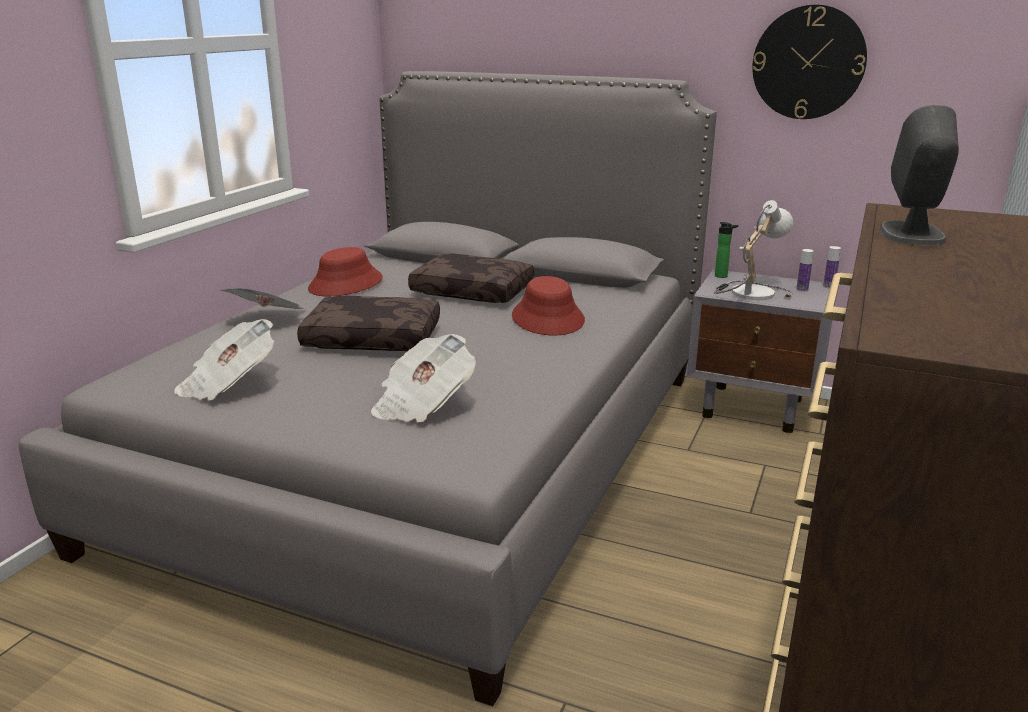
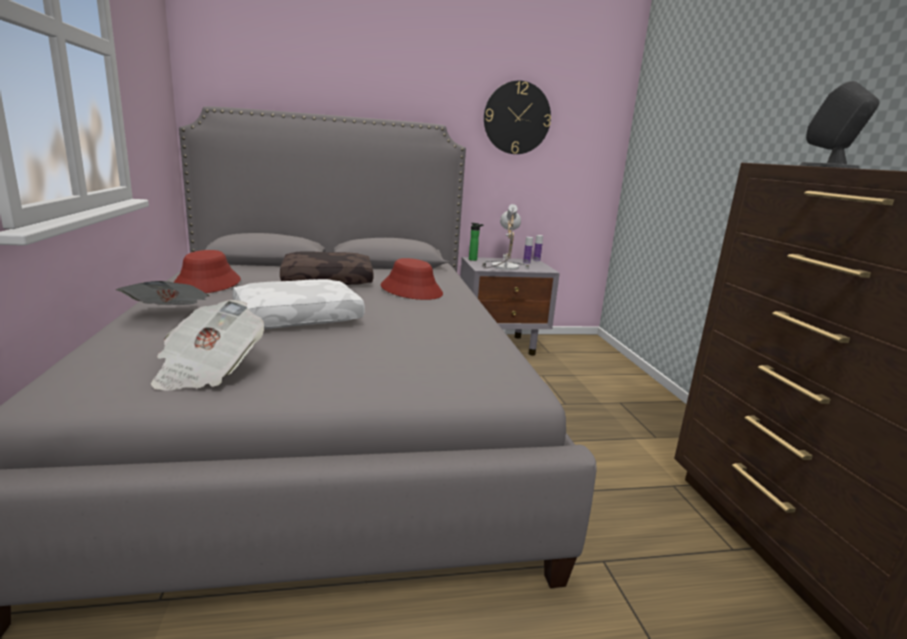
camera: 35 degrees left, 5 degrees down
(374, 338) = (298, 317): brown pillow -> white pillow
(422, 404) = (415, 354): newspaper -> none

